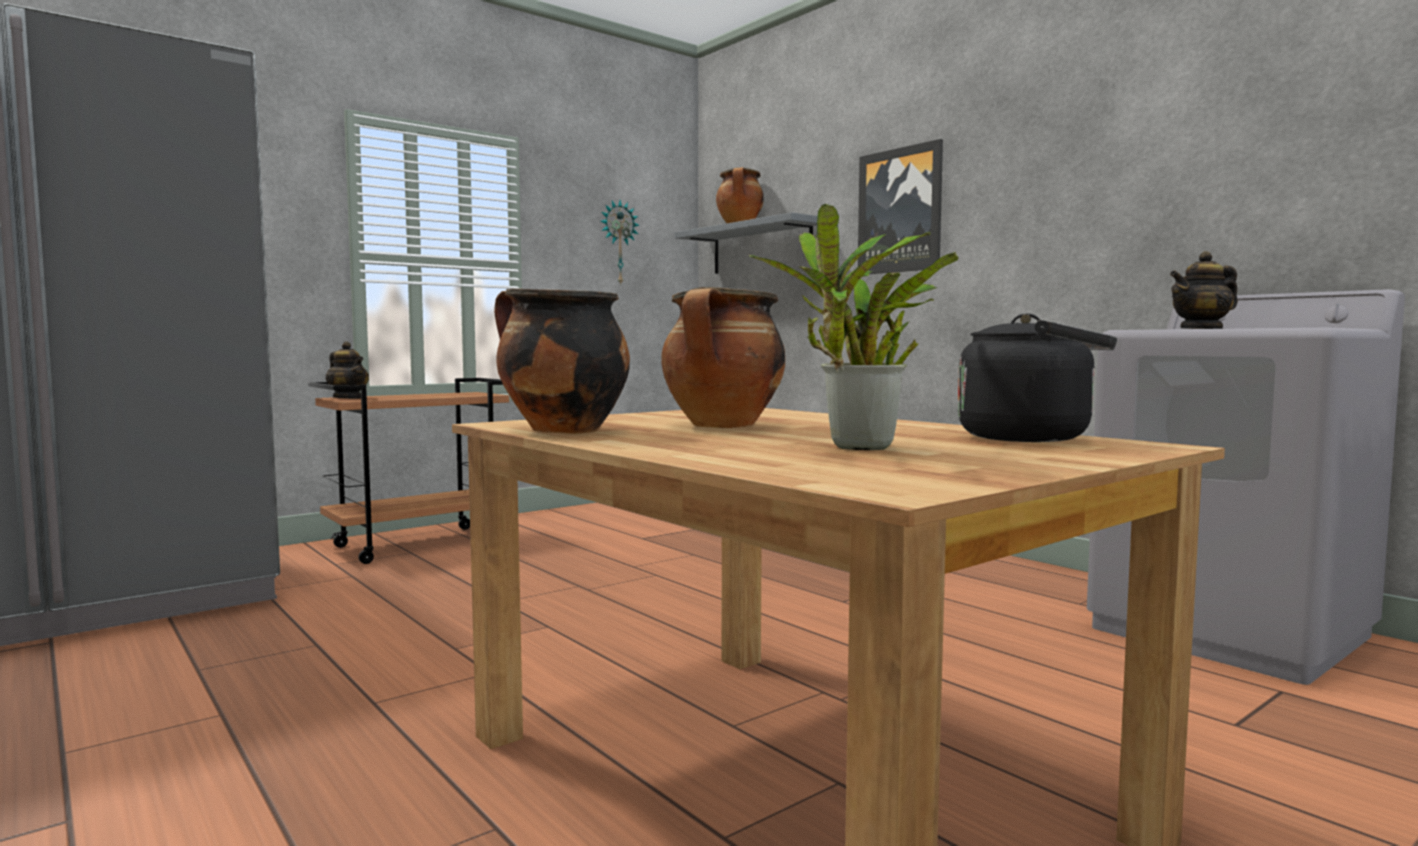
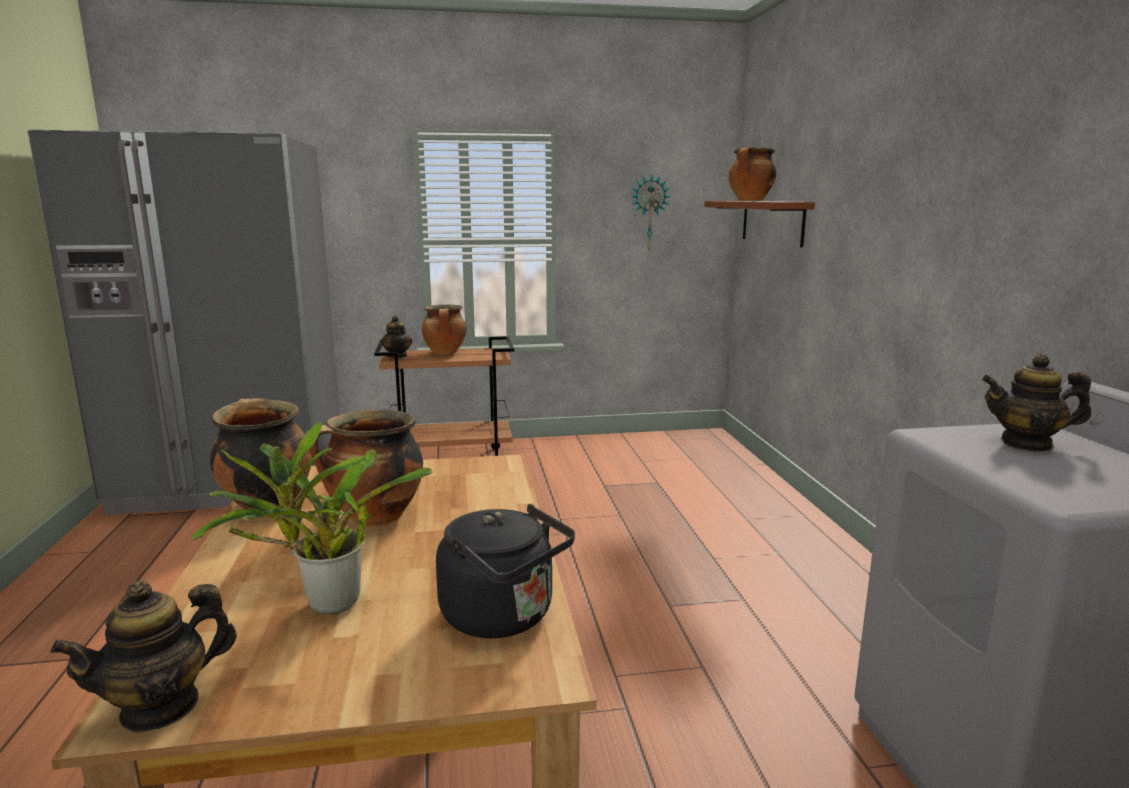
camera: 30 degrees right, 10 degrees up
(411, 395) = (445, 353): none -> cooking pot
(761, 248) = (772, 222): grey shelf -> brown shelf
(900, 211) = (867, 209): picture -> none
(907, 484) = (160, 707): none -> teapot

